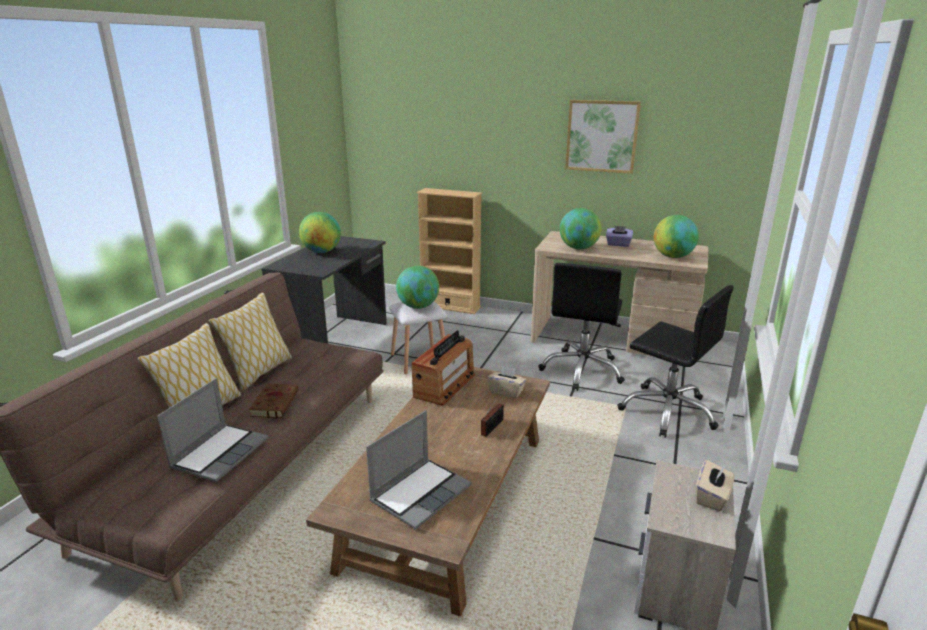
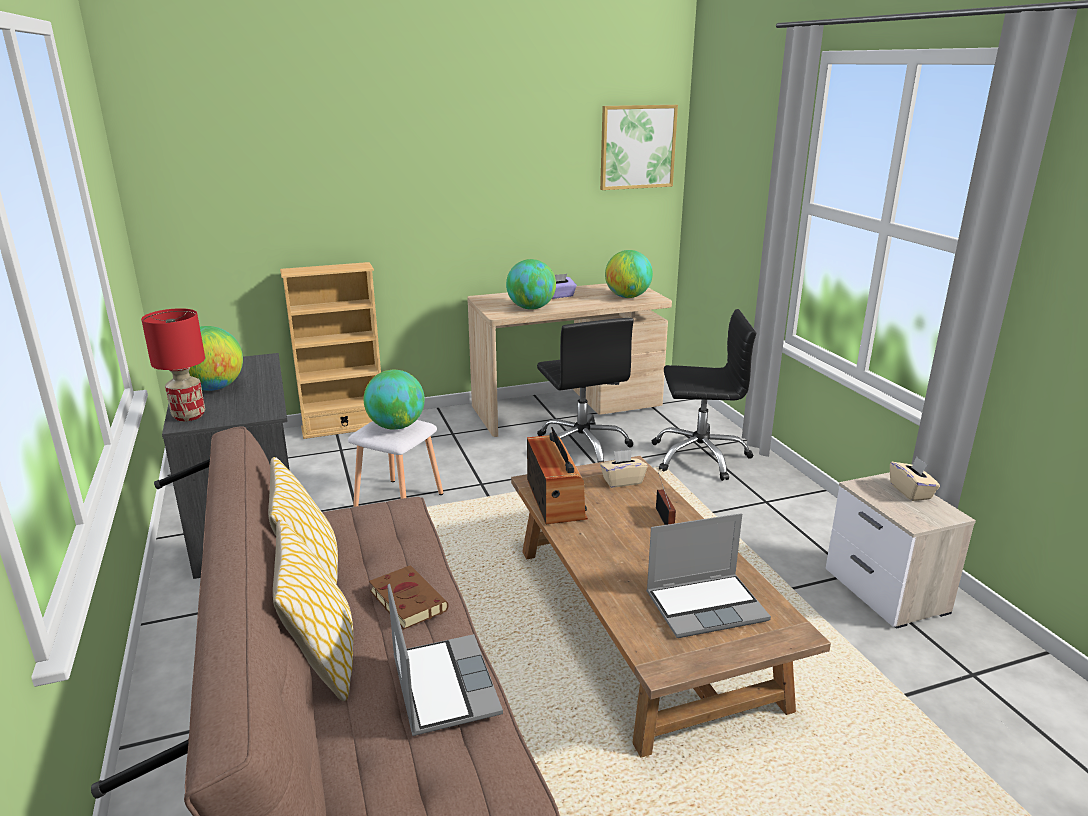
camera: 40 degrees left, 0 degrees up
(286, 263) = (190, 416): none -> red table lamp
(420, 493) = (706, 606): laptop -> laptop turned 75 degrees clockwise
(602, 136) = (513, 171): picture -> picture (637, 147)

